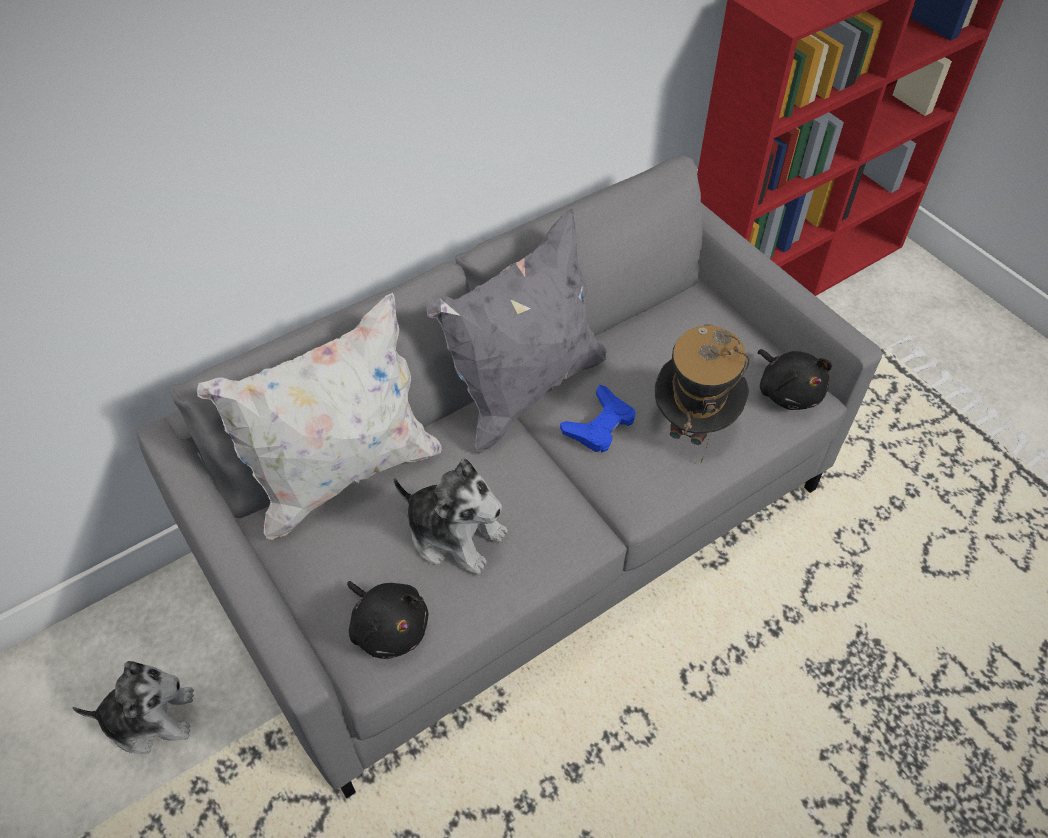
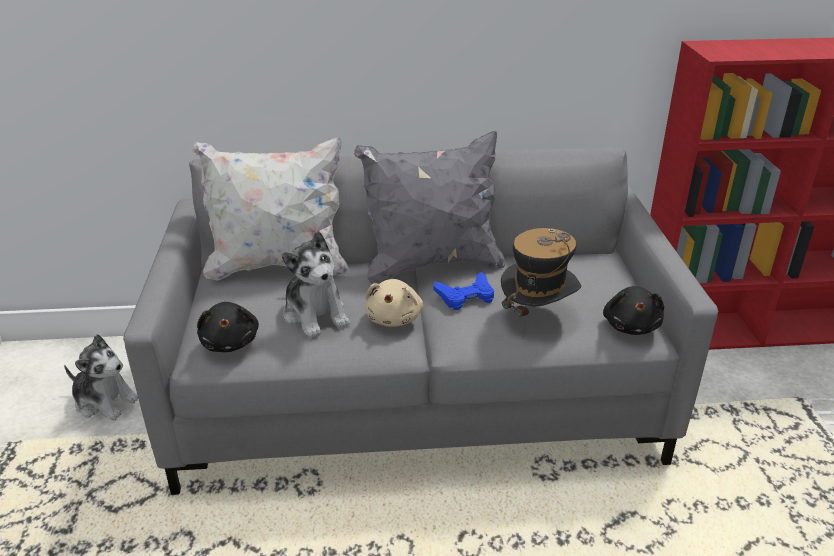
camera: 30 degrees right, 20 degrees down
(547, 495) = (394, 318): none -> beige plush toy

